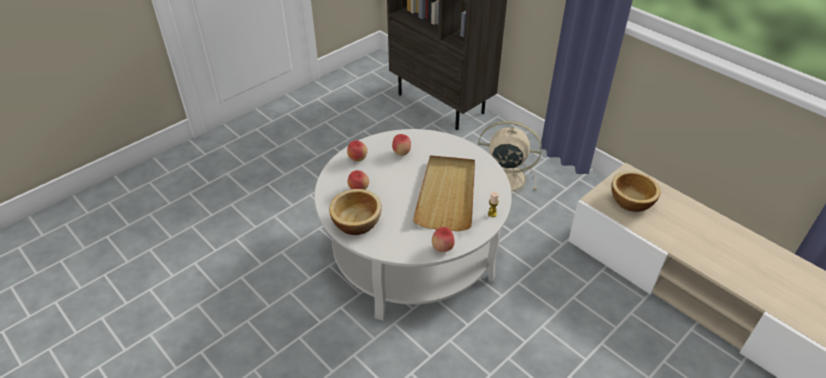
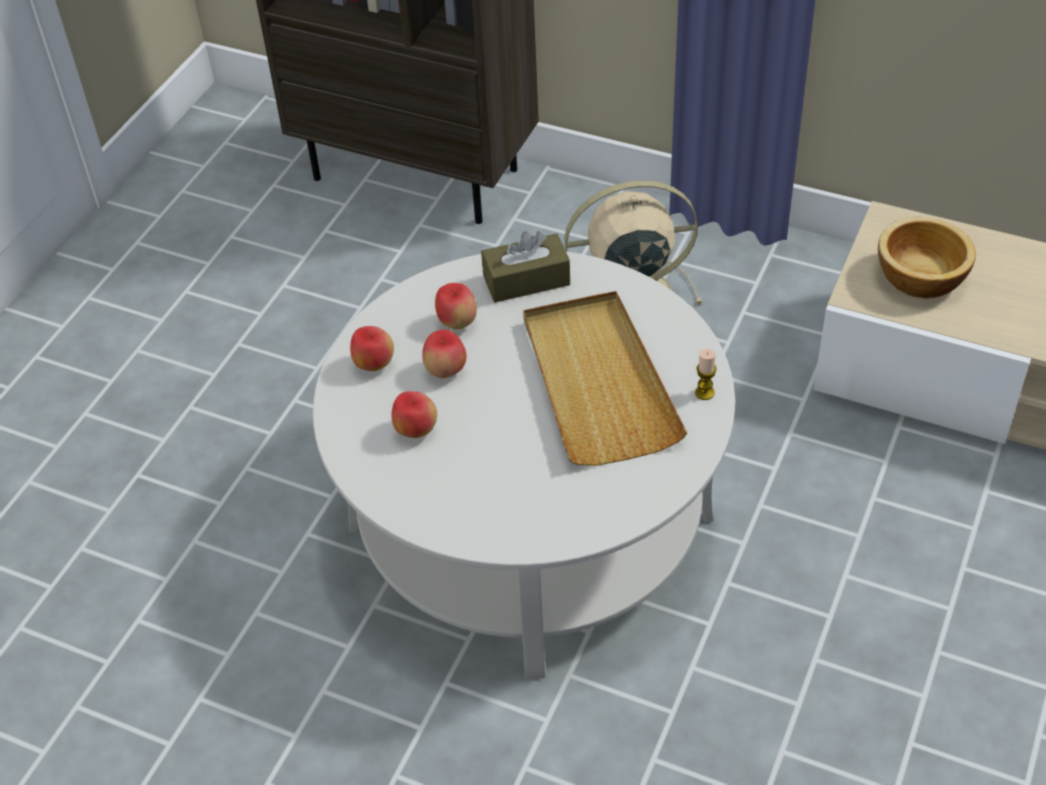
camera: 20 degrees left, 5 degrees up
(356, 221) = (451, 500): bowl -> none
(440, 145) = (526, 280): none -> brown tissue box
(442, 248) = (650, 496): apple -> apple (446, 371)

